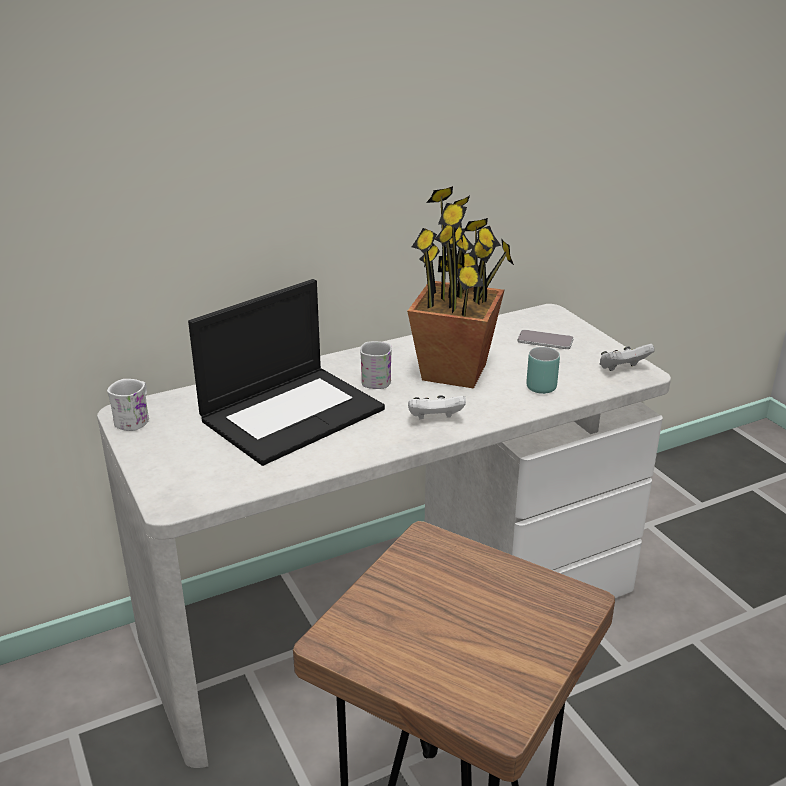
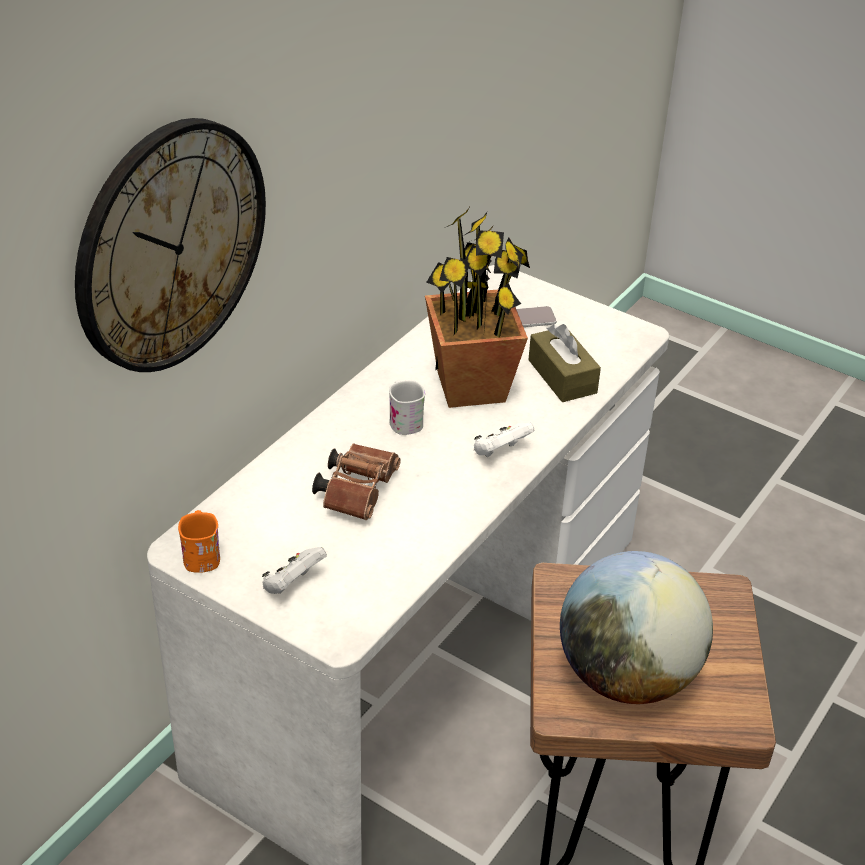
camera: 30 degrees left, 10 degrees up
(135, 419) = (201, 554): white mug -> orange mug
(146, 138) = (170, 245): none -> wall clock
(292, 413) = (358, 491): laptop -> brown binoculars
(419, 635) = (627, 676): none -> globe
(540, 384) = (562, 376): turquoise mug -> brown tissue box
(622, 369) = (621, 335): white game controller -> white game controller (292, 584)

